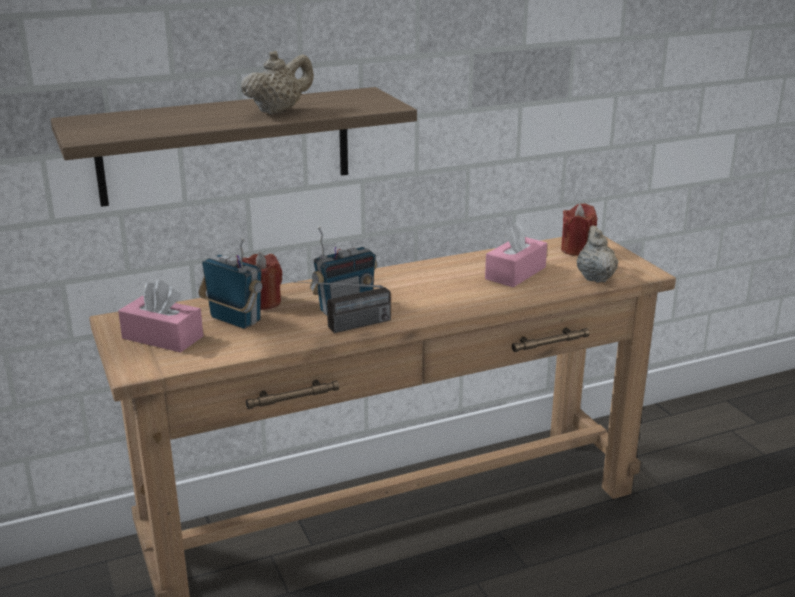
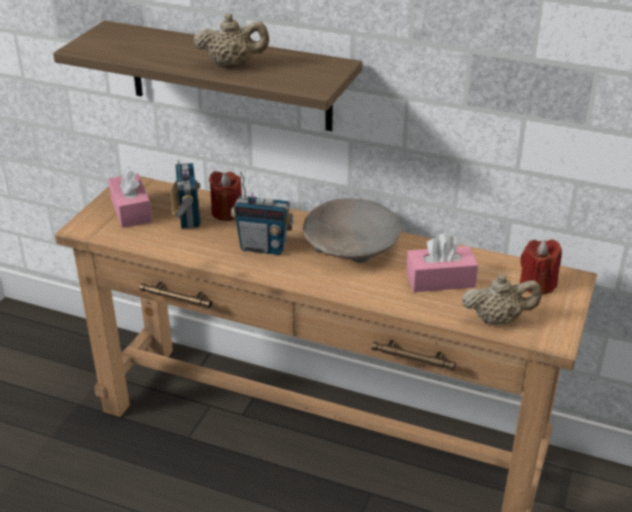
camera: 45 degrees right, 10 degrees up
(344, 328) = (238, 262): radio -> none
(414, 281) = (352, 246): none -> beige bowl
(595, 277) = (498, 320): beige teapot -> beige teapot turned 45 degrees clockwise

